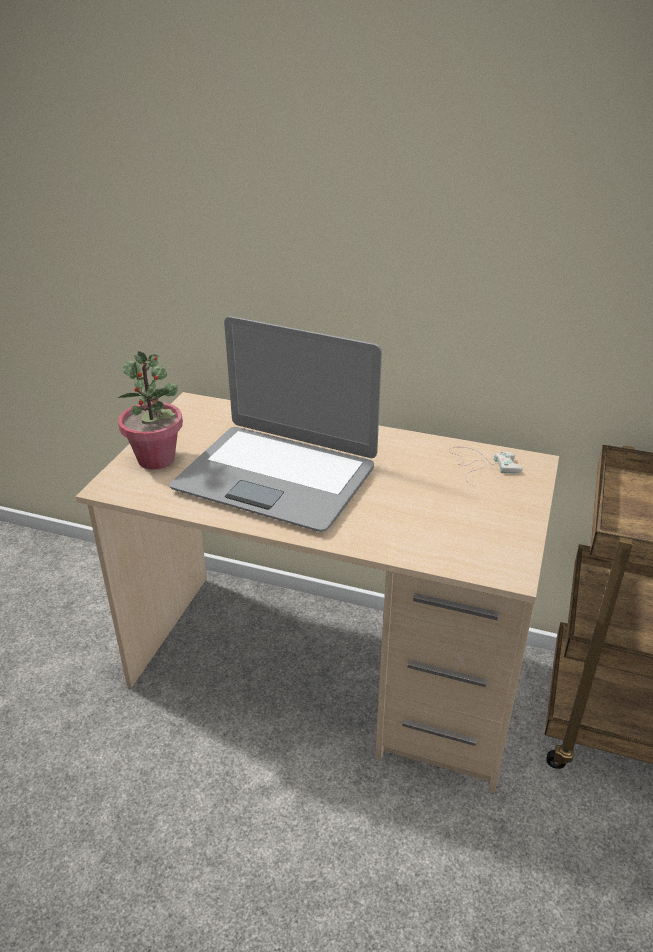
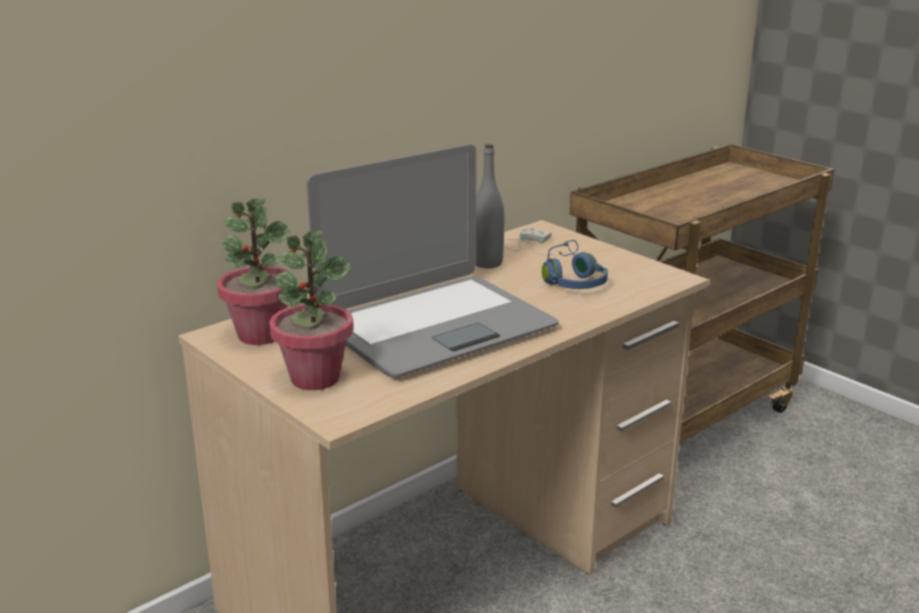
camera: 60 degrees left, 10 degrees down
(204, 417) = (260, 334): none -> potted plant
(422, 460) = (487, 263): none -> grey bottle
(436, 513) = (572, 280): none -> blue headphones

